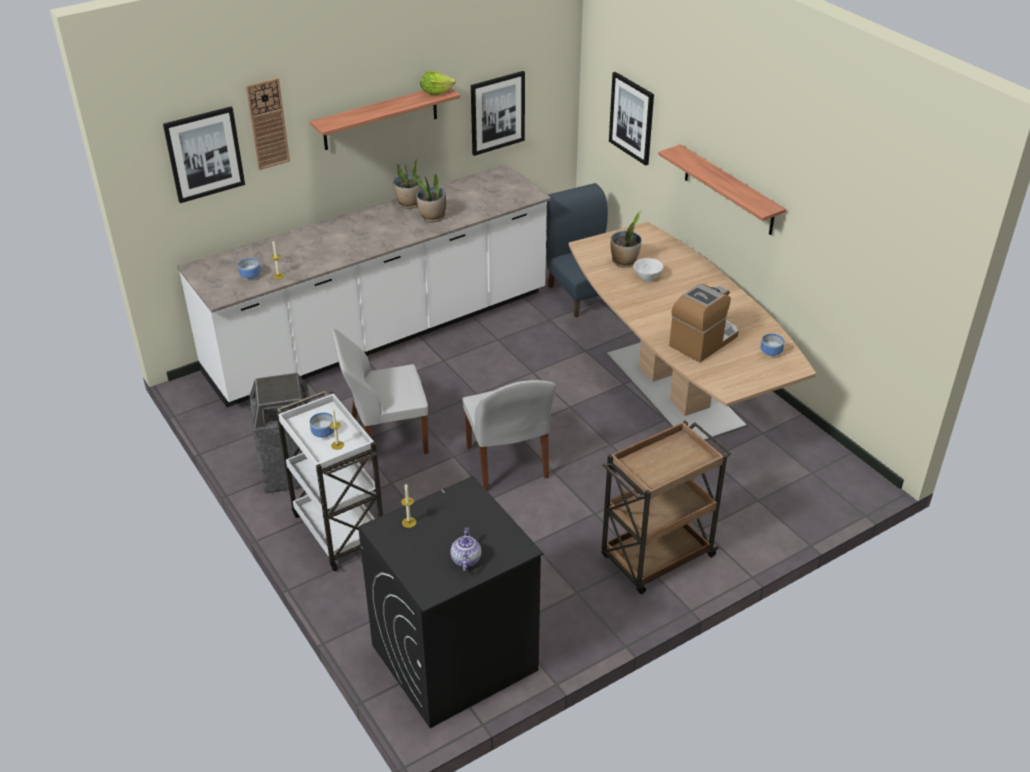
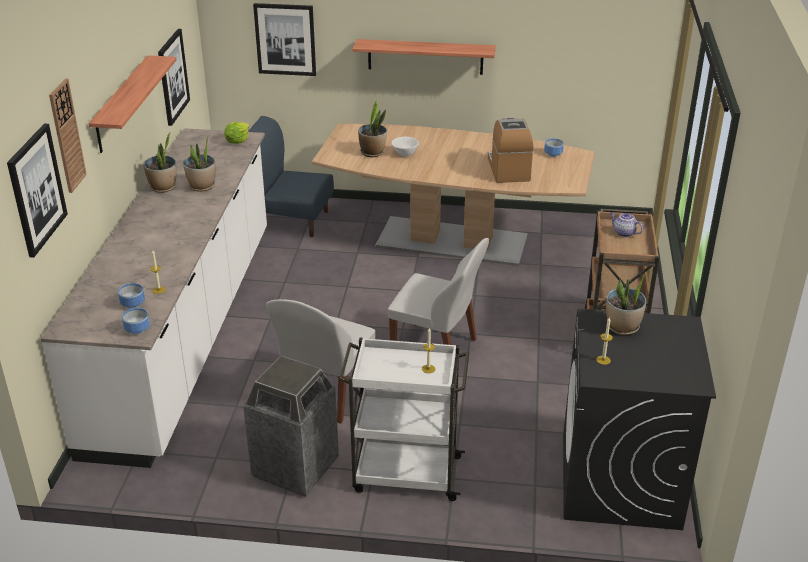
camera: 50 degrees left, 5 degrees down
(324, 433) = (403, 369): bowl -> bowl (138, 330)
(436, 93) = (154, 63): lettuce -> lettuce (237, 141)
(465, 559) = (675, 352): teapot -> teapot (623, 233)
(471, 513) = (622, 327): none -> potted plant

